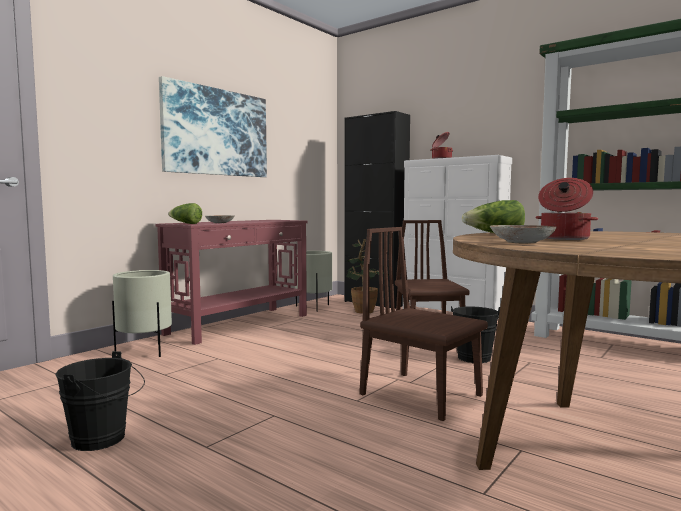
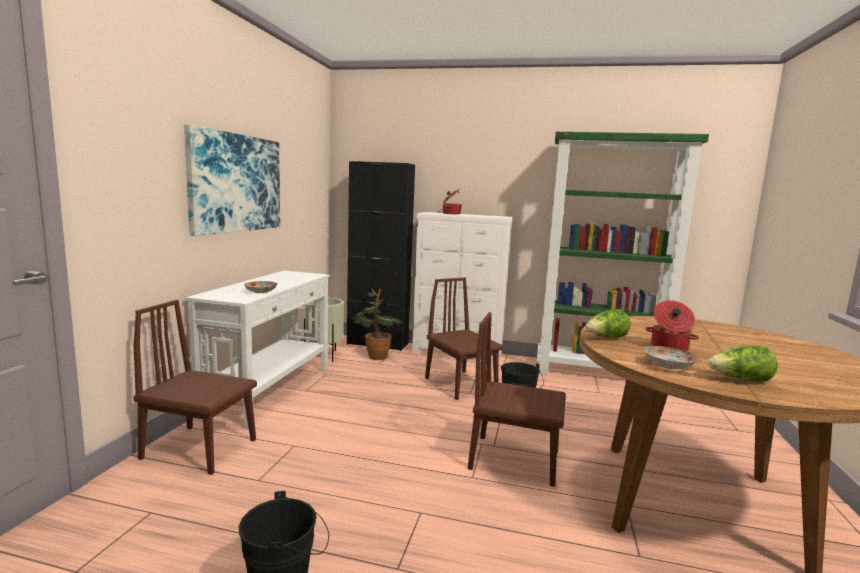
camera: 25 degrees left, 5 degrees up
(145, 351) = (199, 449): beige planter -> brown chair
(185, 223) = (228, 297): lettuce -> lettuce (740, 380)
(241, 324) = (270, 390): red console table -> white console table

